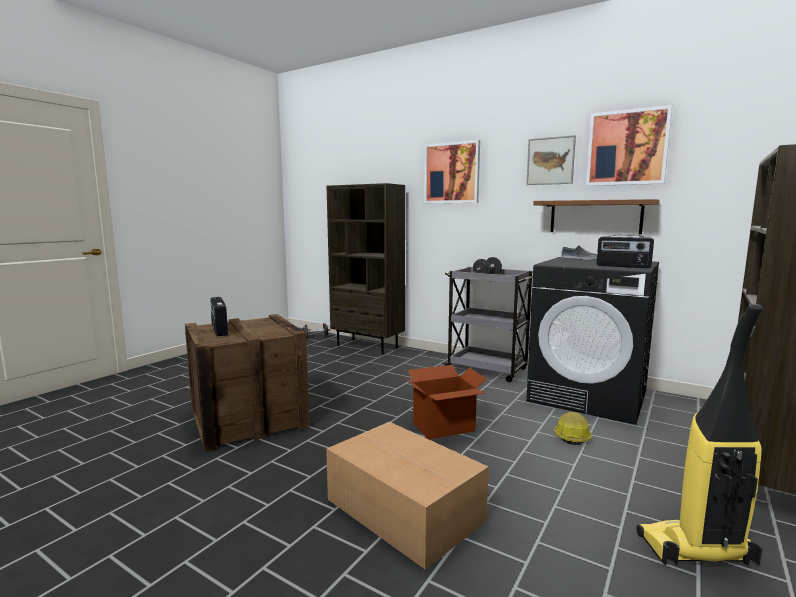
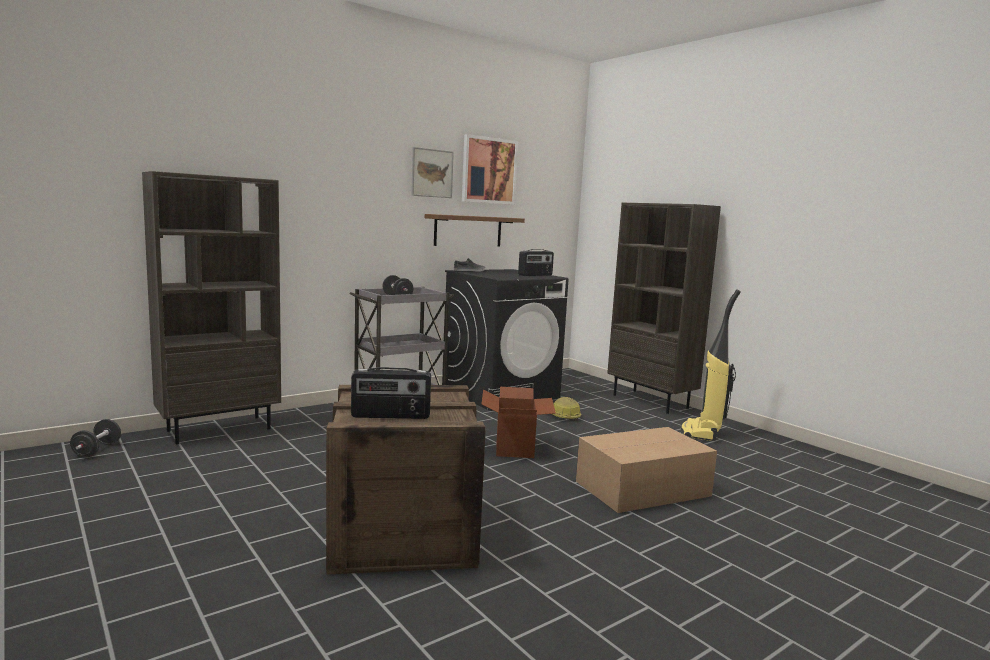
camera: 70 degrees left, 0 degrees up
(452, 173) = (325, 171): picture -> none

